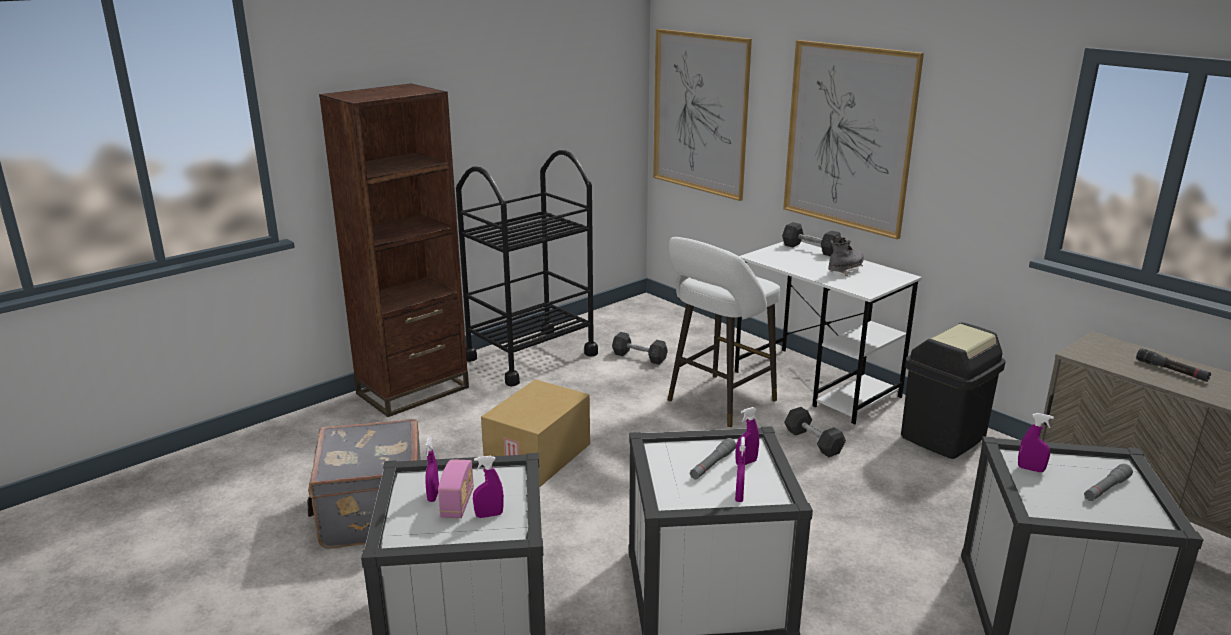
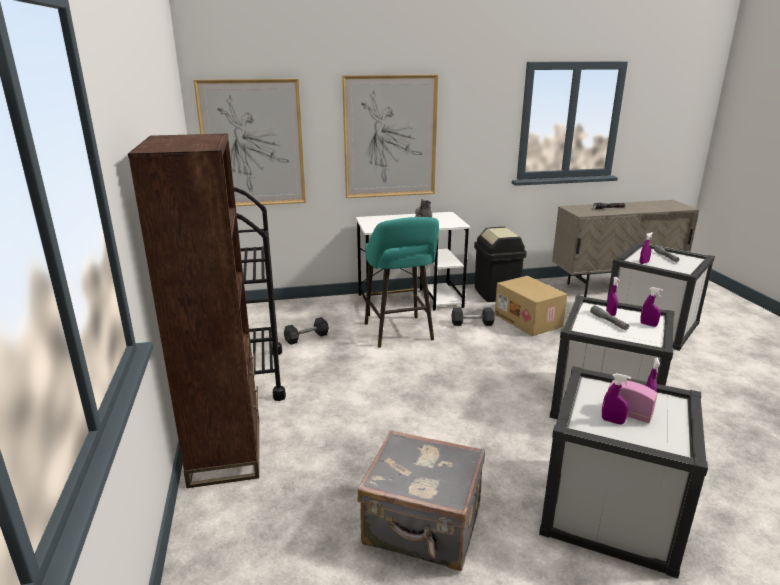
camera: 60 degrees left, 0 degrees up
(539, 456) = (405, 417): cardboard box -> cardboard box (529, 320)
(717, 402) = (399, 333): white stool -> turquoise stool
(811, 249) = (380, 217): grey dumbbell -> none

